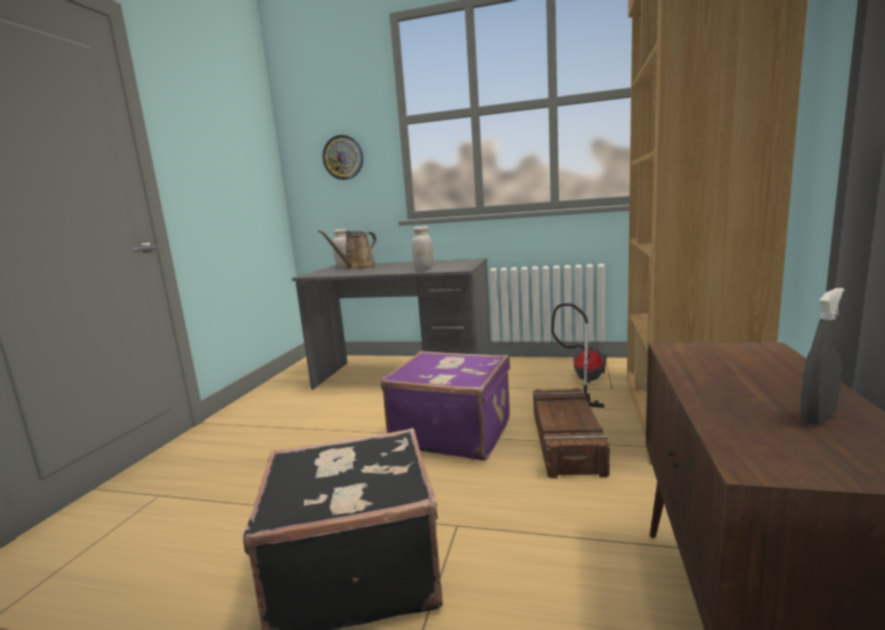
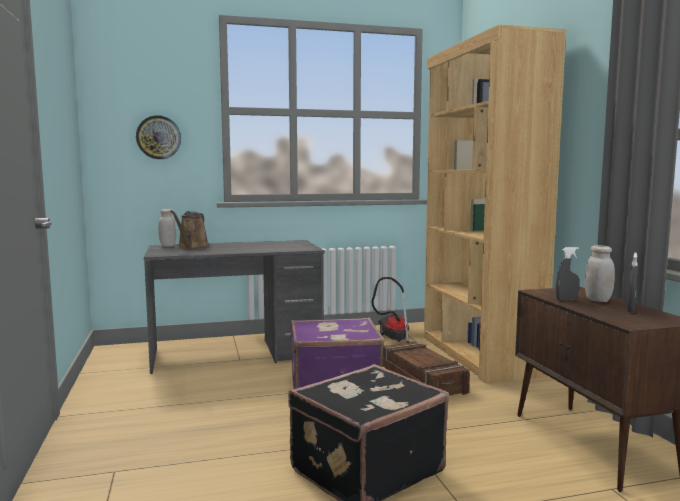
camera: 30 degrees left, 5 degrees down
(424, 269) = (275, 249): white jar -> white jar (598, 300)
(703, 372) = (566, 300): none -> grey spray bottle

